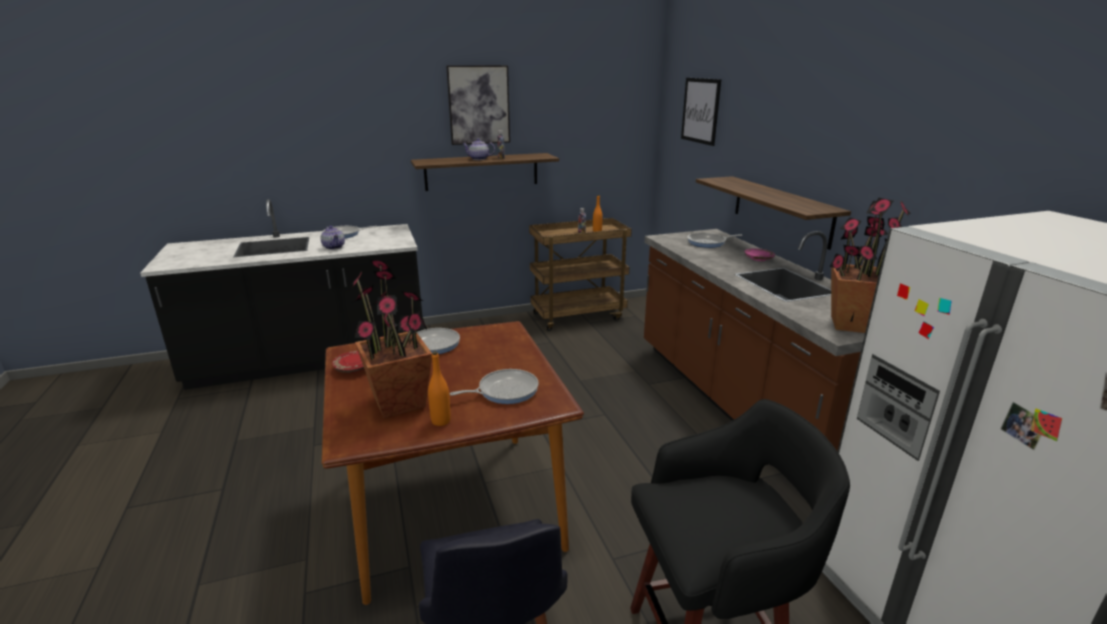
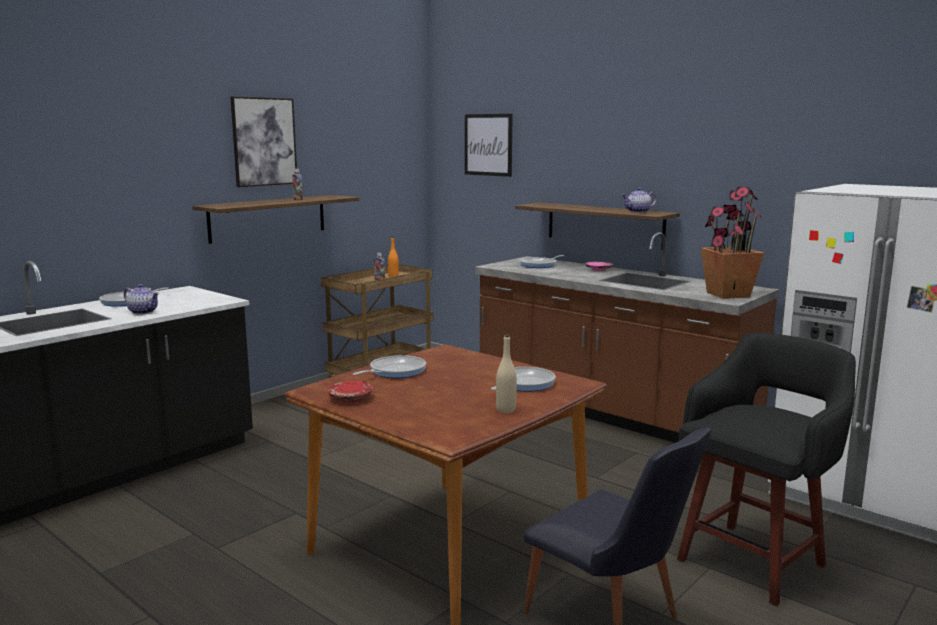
camera: 30 degrees left, 10 degrees down
(400, 403) = (446, 408): potted plant -> none
(441, 421) = (505, 410): orange bottle -> beige bottle
(478, 159) = (275, 201): teapot -> teapot (638, 212)

